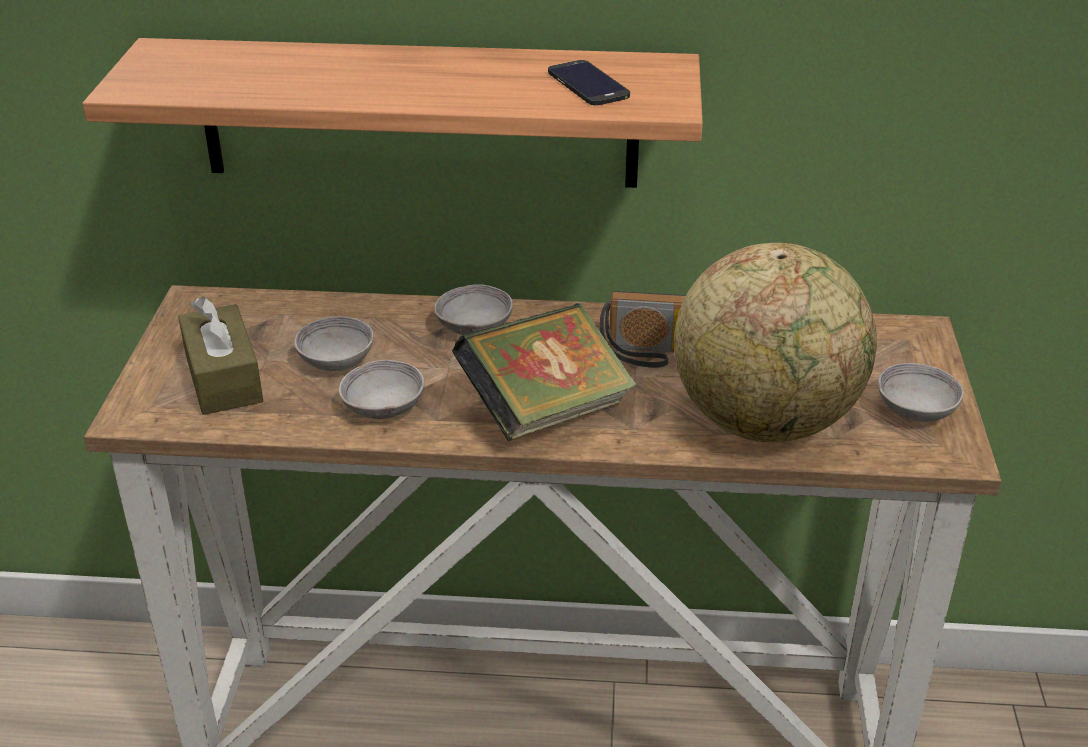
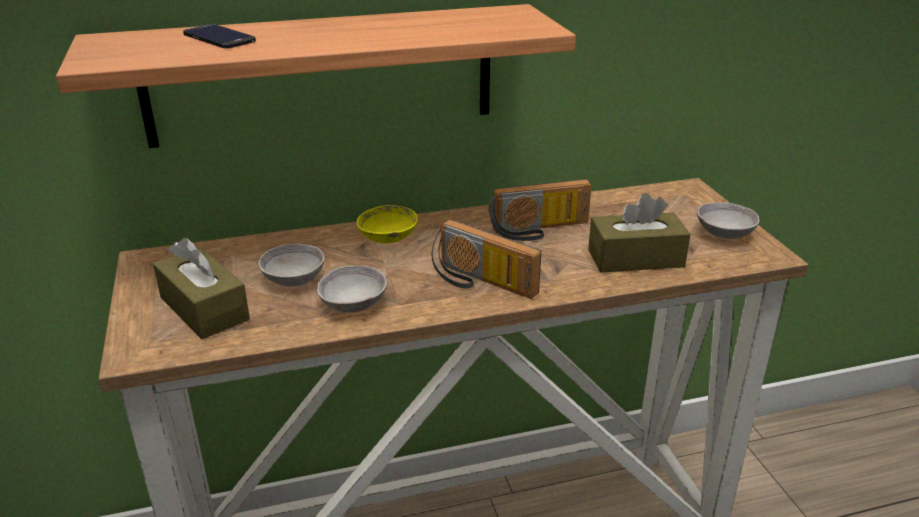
camera: 20 degrees left, 5 degrees down
(474, 328) = (388, 238): grey bowl -> yellow bowl
(545, 412) = (479, 282): book -> radio
(588, 84) = (472, 24): phone -> phone (219, 37)
(765, 421) = (635, 258): globe -> brown tissue box

